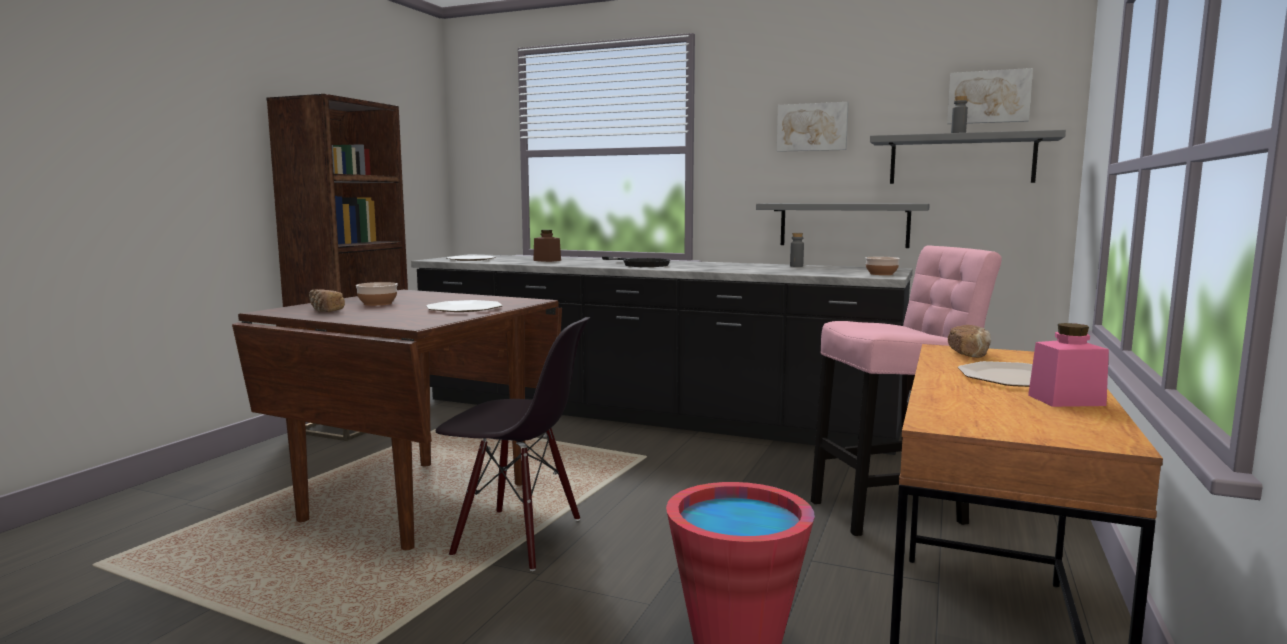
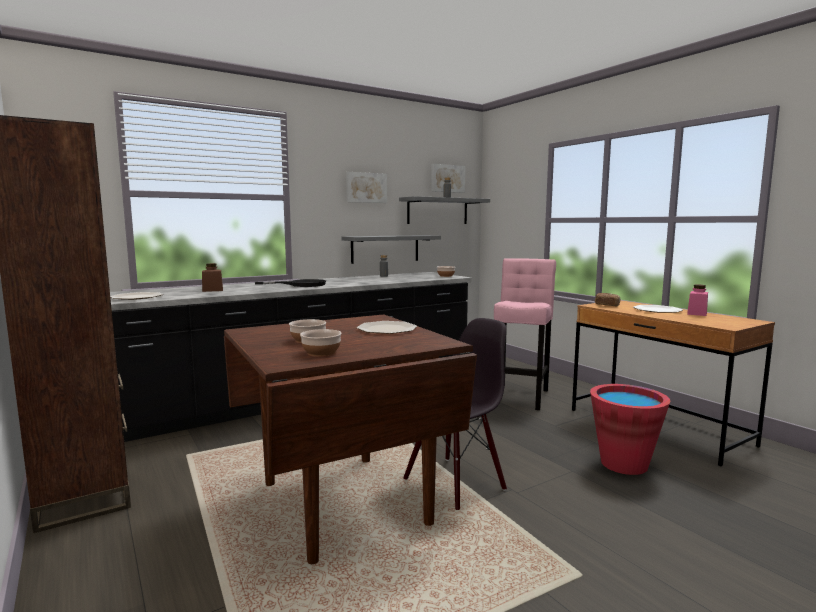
camera: 55 degrees left, 0 degrees up
(326, 311) = (321, 352): bread -> bowl

